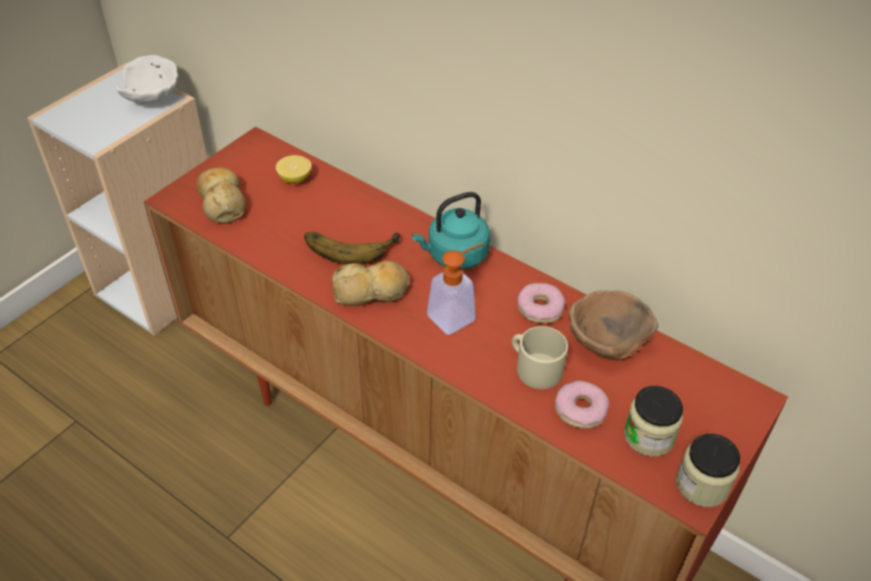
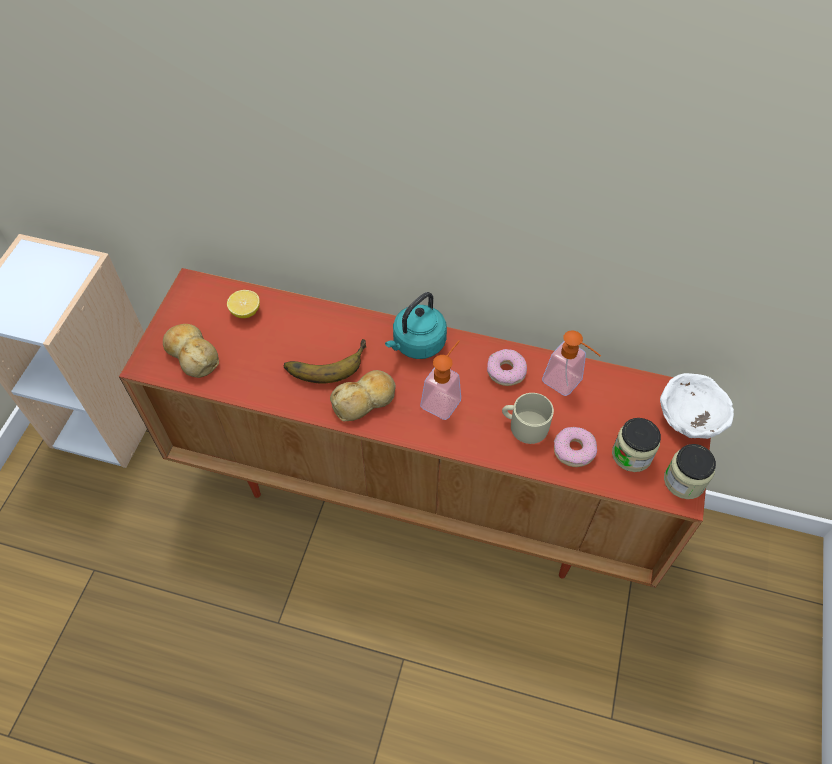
camera: 20 degrees left, 10 degrees up
(153, 99) = (69, 267): white bowl -> white bowl (691, 420)
(605, 341) = (567, 384): brown bowl -> soap dispenser

